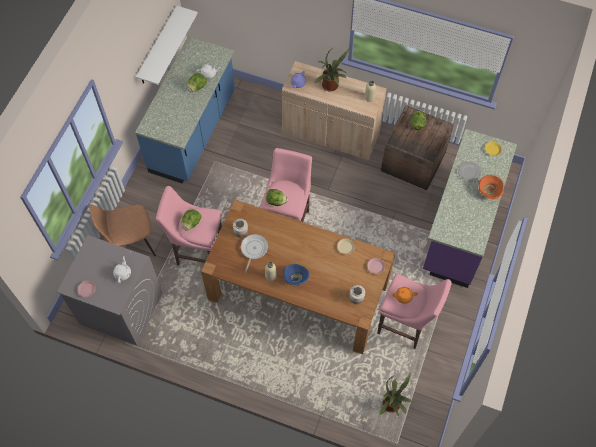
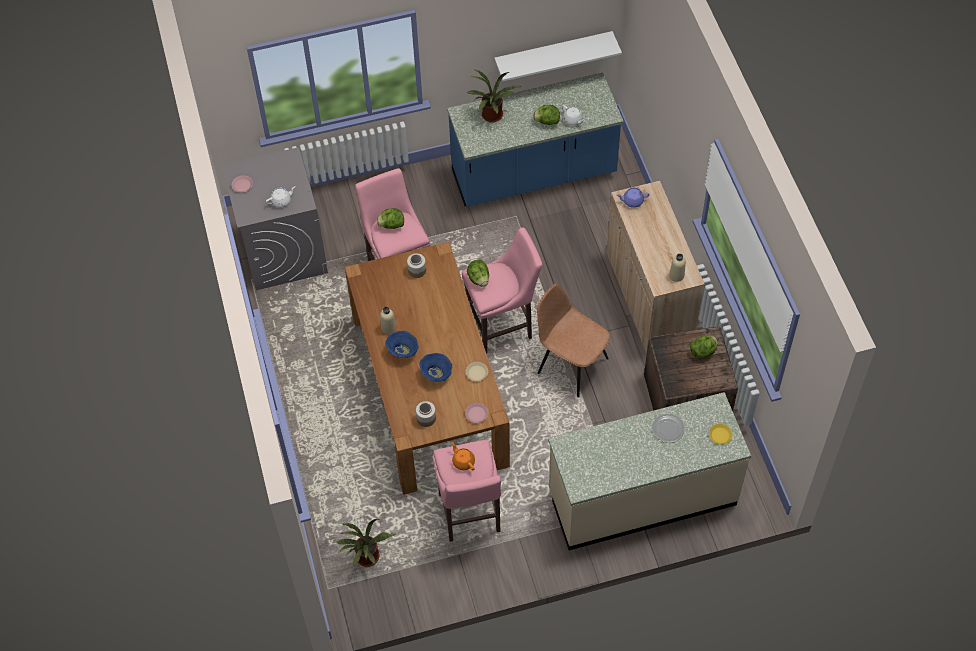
camera: 55 degrees right, 5 degrees down
(131, 244) = (359, 211): brown chair -> brown chair (571, 364)
(253, 249) = (405, 295): frying pan -> none
(328, 270) = (436, 374): none -> blue bowl
(331, 87) = (657, 233): potted plant -> potted plant (491, 117)
(460, 226) = (641, 497): purple counter -> beige counter
(489, 192) = (659, 463): orange bowl -> none

